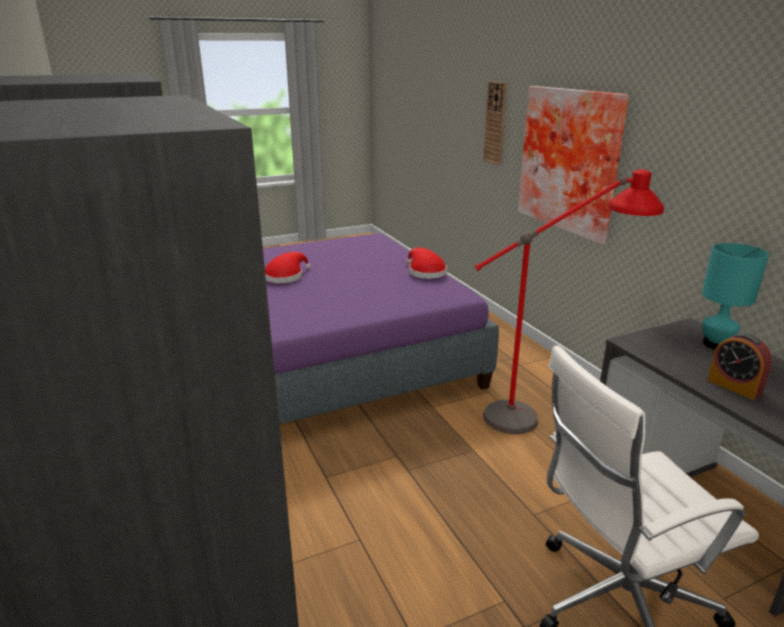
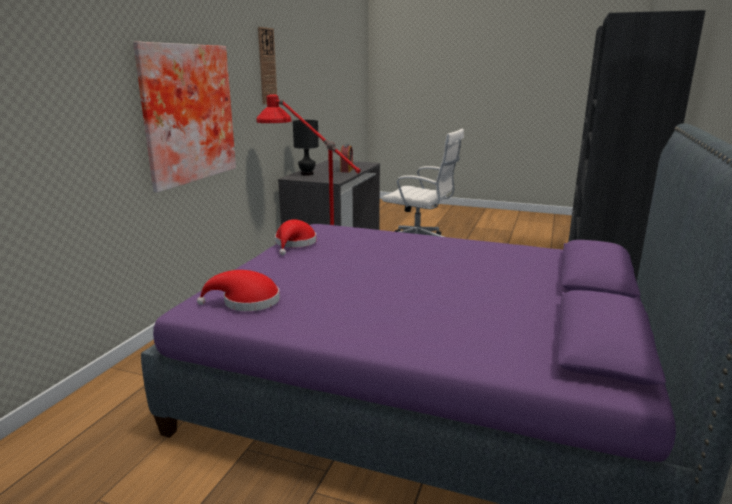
camera: 135 degrees left, 5 degrees down
(286, 276) = (421, 283): red hat -> red hat (246, 302)
(495, 123) = (71, 100): wall clock -> wall clock (267, 66)
(715, 344) = (307, 174): turquoise table lamp -> black table lamp

